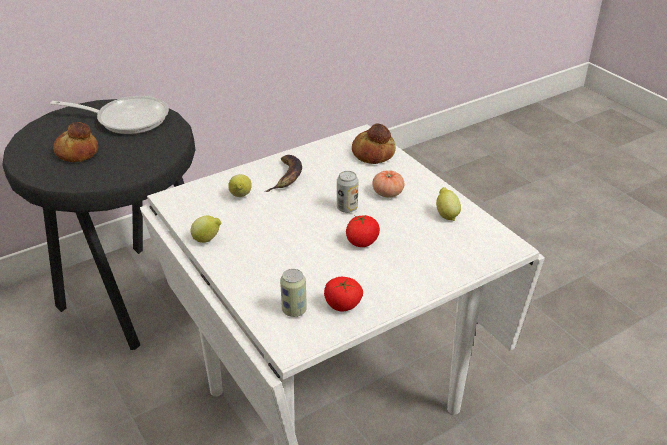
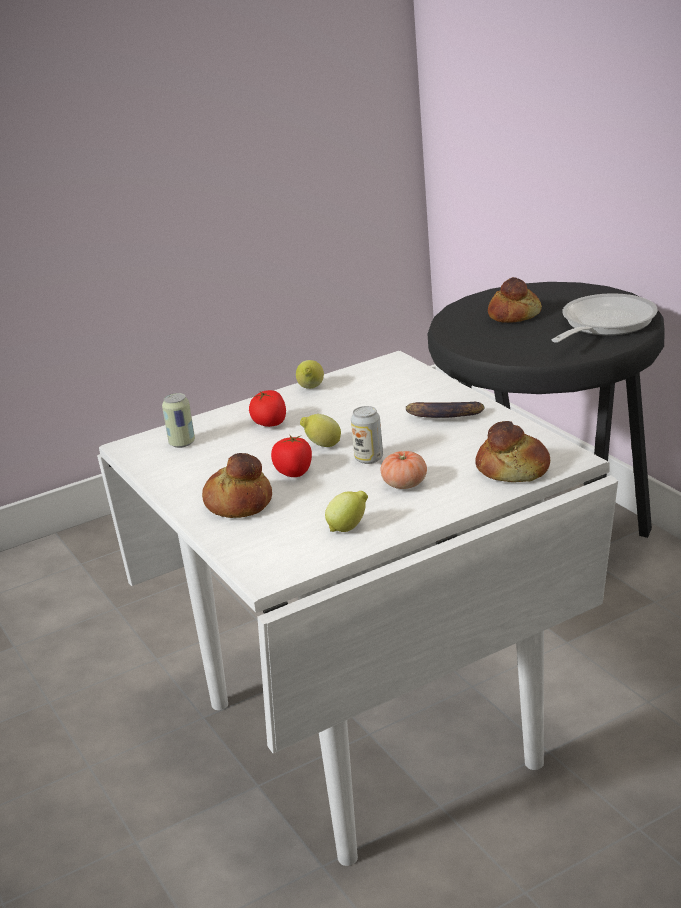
camera: 95 degrees right, 10 degrees down
(127, 119) = (603, 324): frying pan -> frying pan turned 150 degrees counterclockwise
(240, 197) = (395, 395): lemon -> lemon (322, 446)
(342, 305) = (182, 467): tomato -> tomato (270, 424)
(409, 267) = (237, 503): none -> bread

